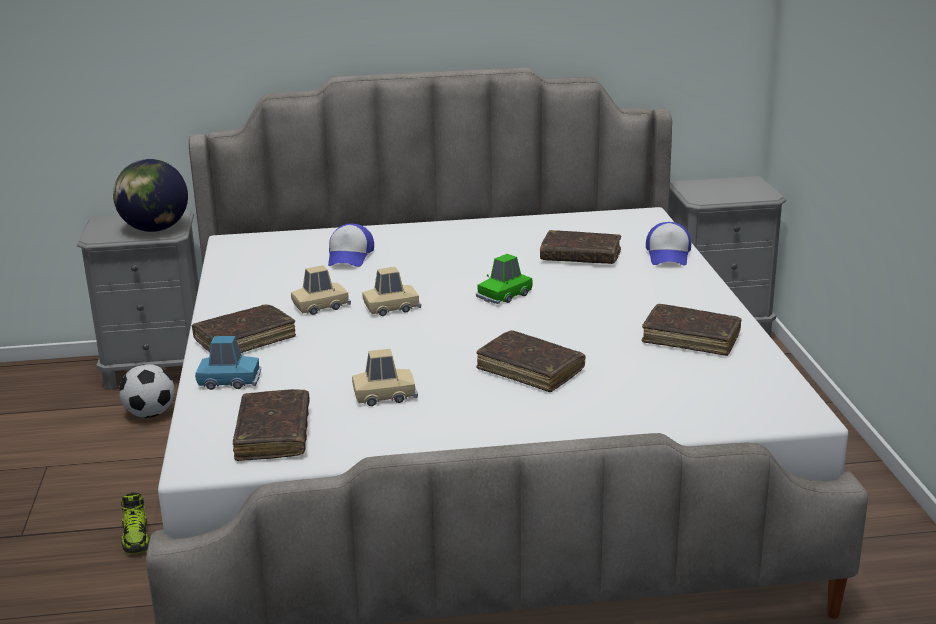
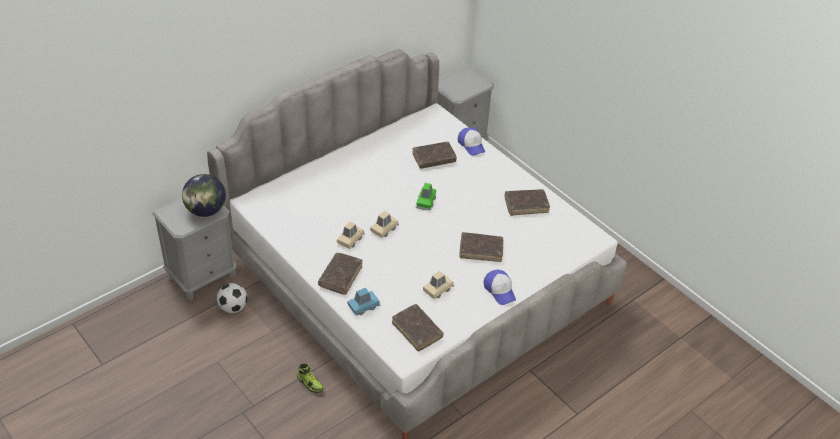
camera: 35 degrees left, 20 degrees up
(350, 256) = (325, 195): cap -> cap (500, 290)

